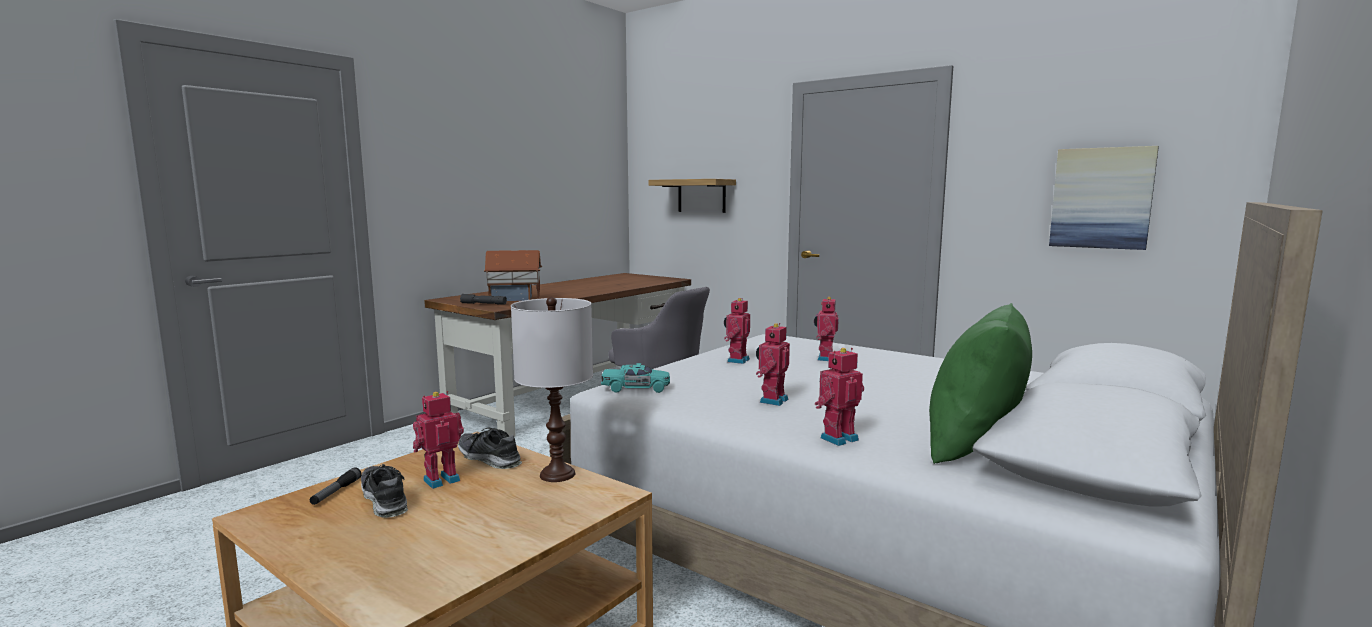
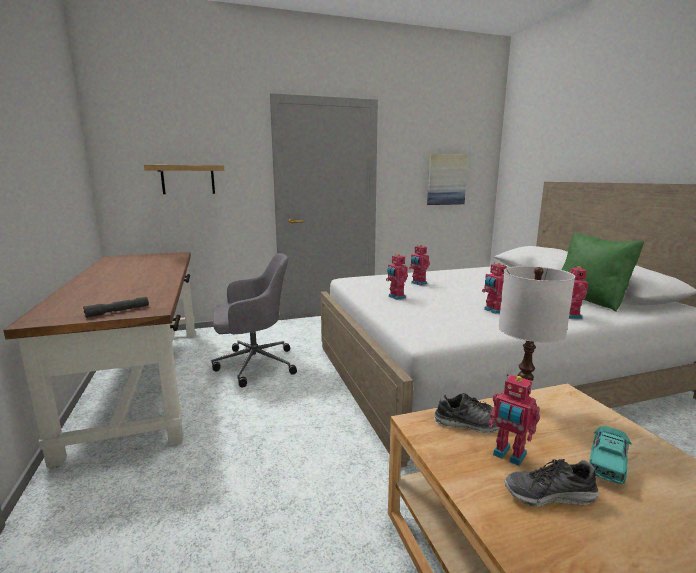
camera: 55 degrees left, 5 degrees up
(336, 492) = (516, 525): flashlight -> none
(440, 479) = (508, 455): toy robot -> toy robot turned 45 degrees counterclockwise
(489, 459) = (470, 424): shoe -> shoe turned 150 degrees counterclockwise
(515, 299) = (127, 299): toy house -> none
(636, 389) = (434, 331): turquoise toy car -> turquoise toy car (607, 463)

